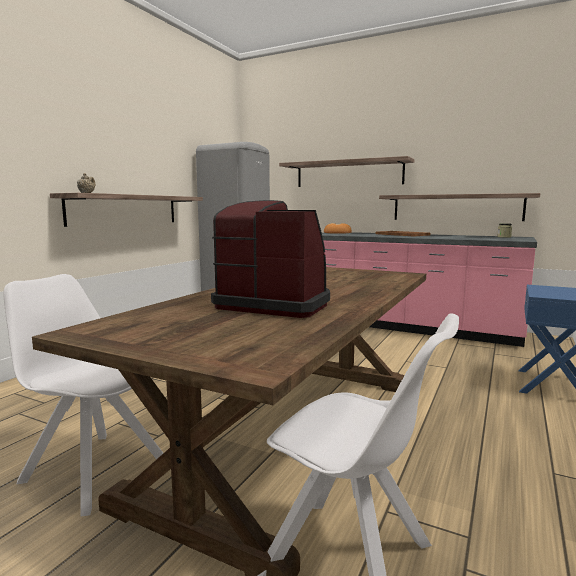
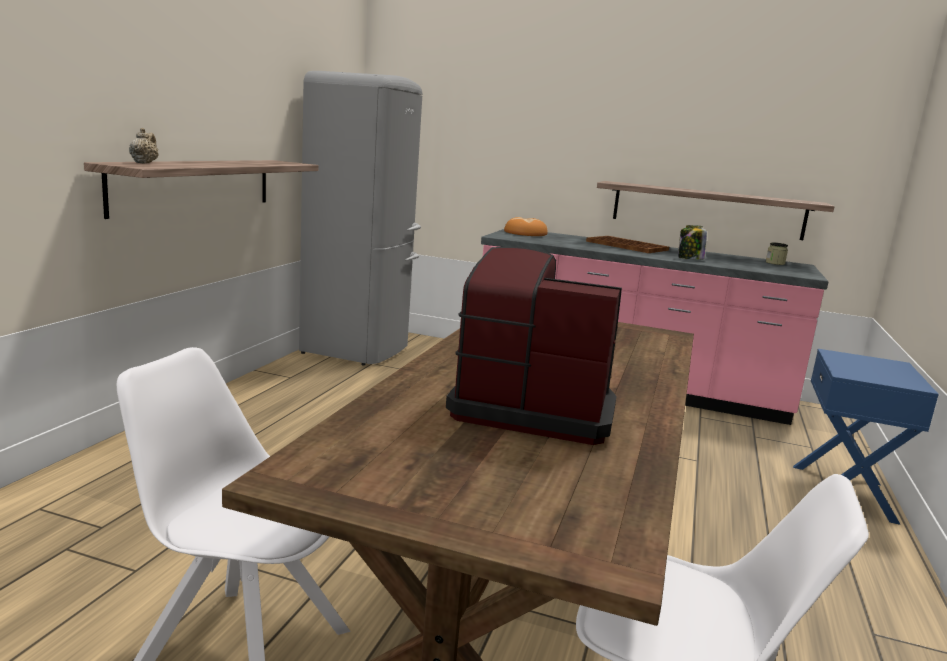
camera: 10 degrees left, 5 degrees up
(348, 174) = (546, 139): shelf -> none
(441, 237) = (689, 259): none -> jar

